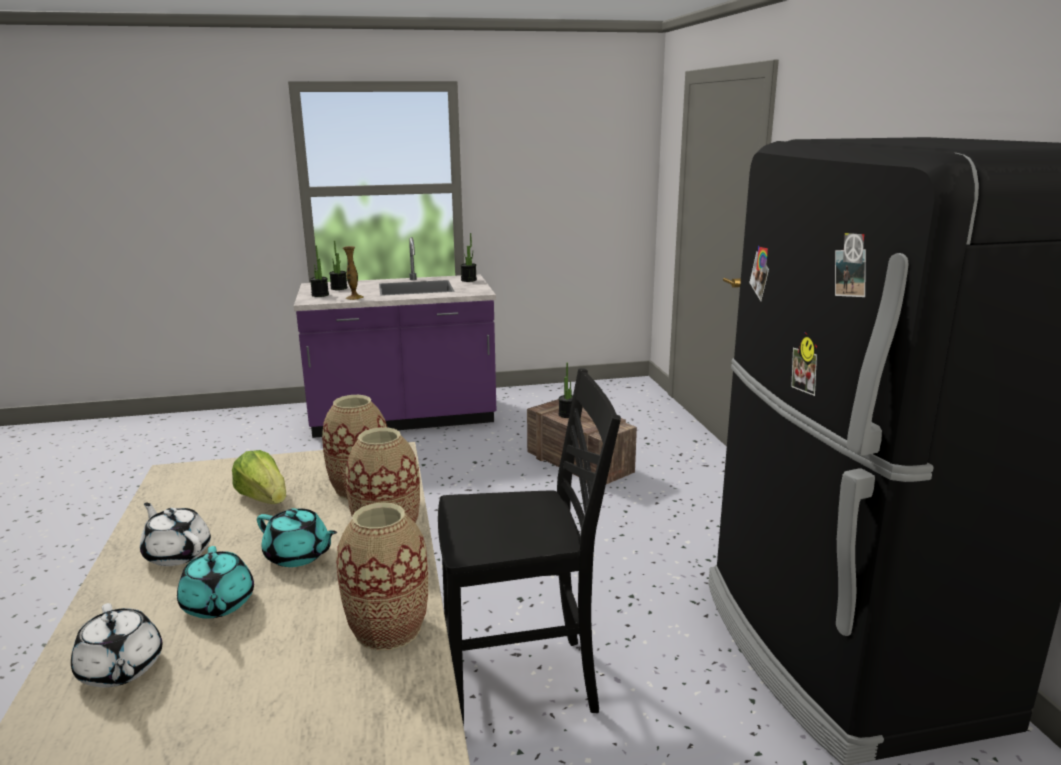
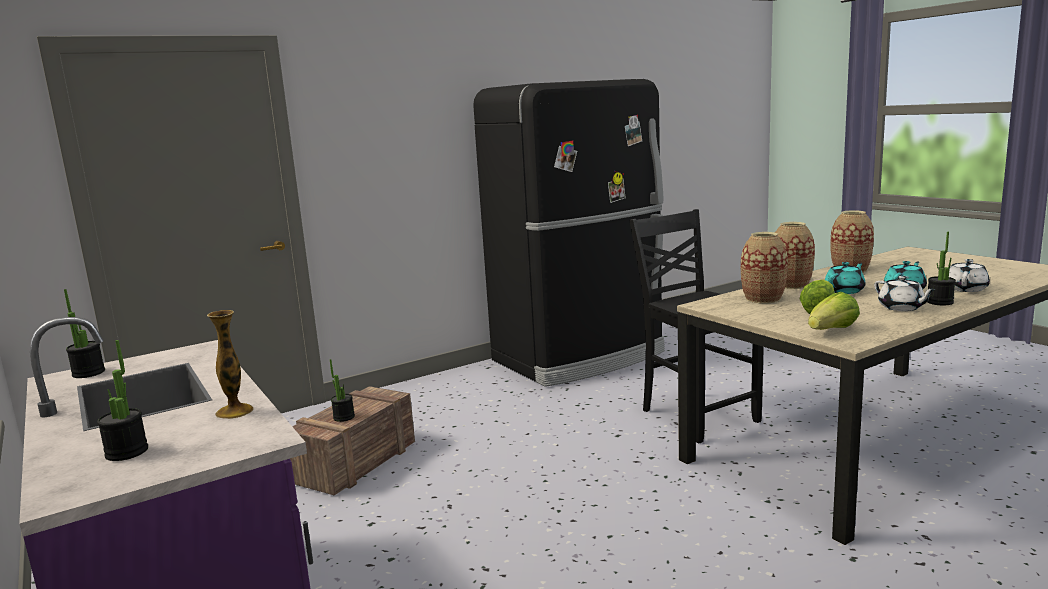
camera: 110 degrees left, 5 degrees down
(177, 553) = (901, 308): white teapot -> white teapot turned 45 degrees counterclockwise
(208, 479) = (832, 331): none -> lettuce
(298, 556) = (845, 291): turquoise teapot -> turquoise teapot turned 45 degrees clockwise
(320, 295) = (201, 448): potted plant -> potted plant (940, 302)

